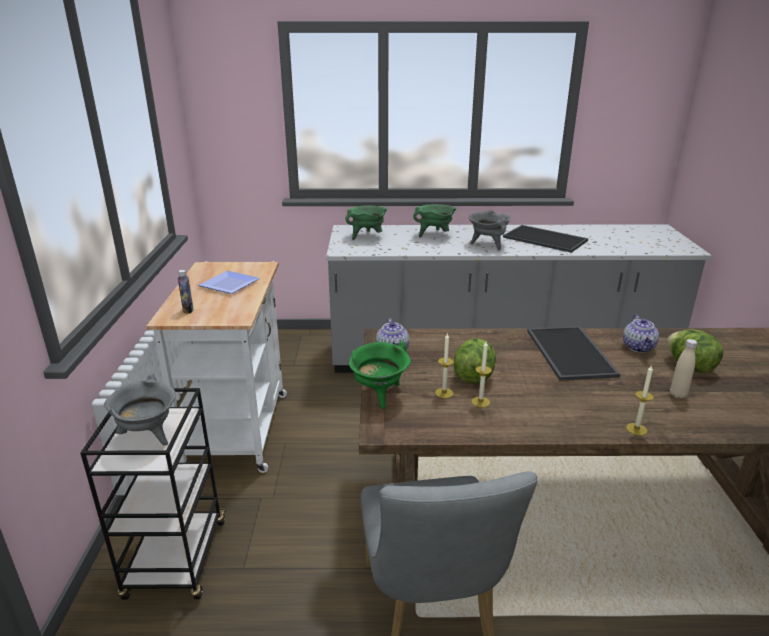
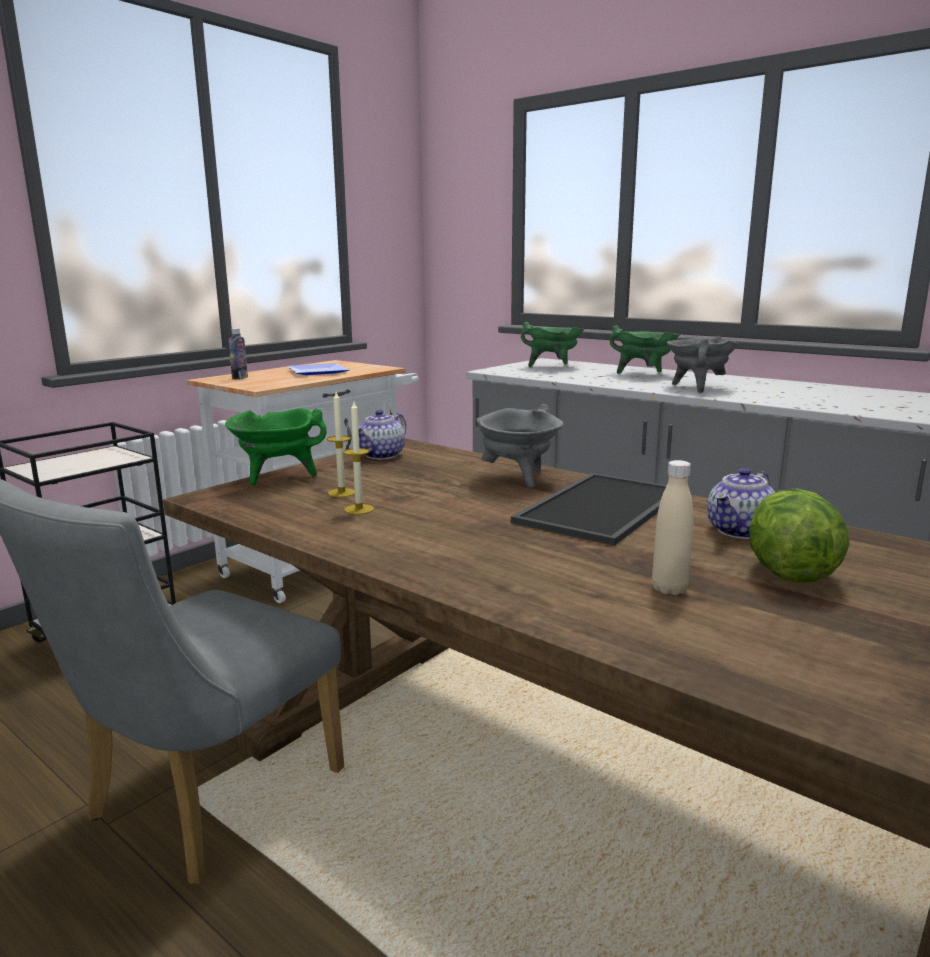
camera: 40 degrees right, 10 degrees down
(149, 436) = (80, 461): grey cooking pot -> grey cooking pot (518, 479)
(473, 376) = (411, 491): lettuce -> none
(546, 239) = (813, 395): tray -> none
(636, 429) = (489, 593): candle -> none

